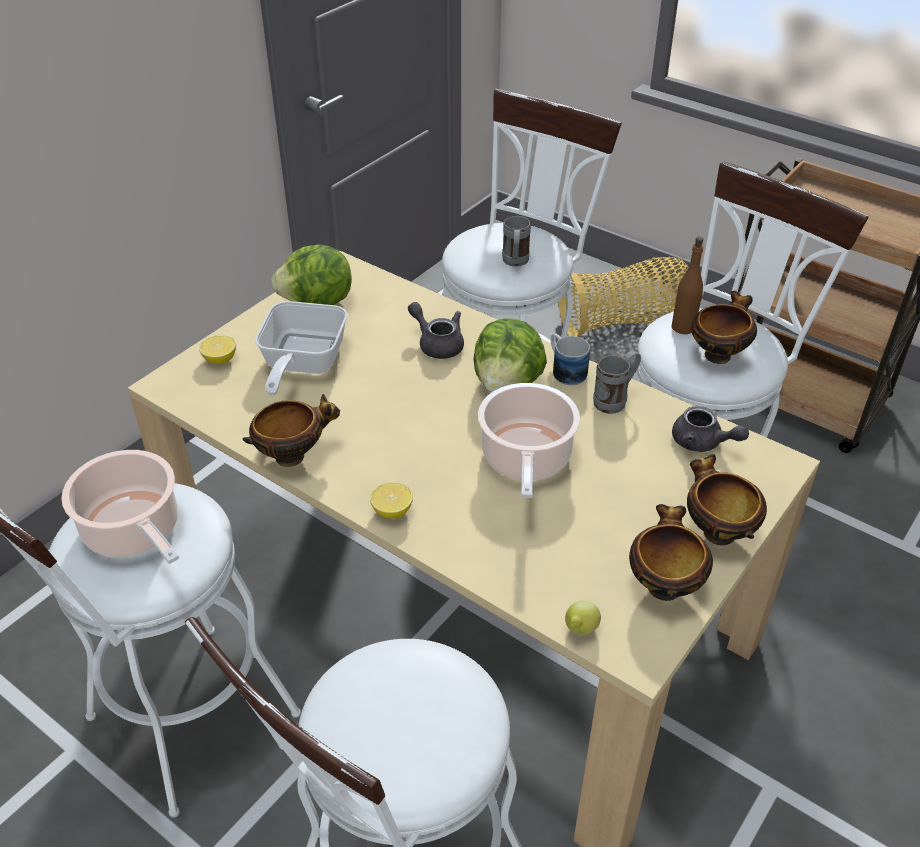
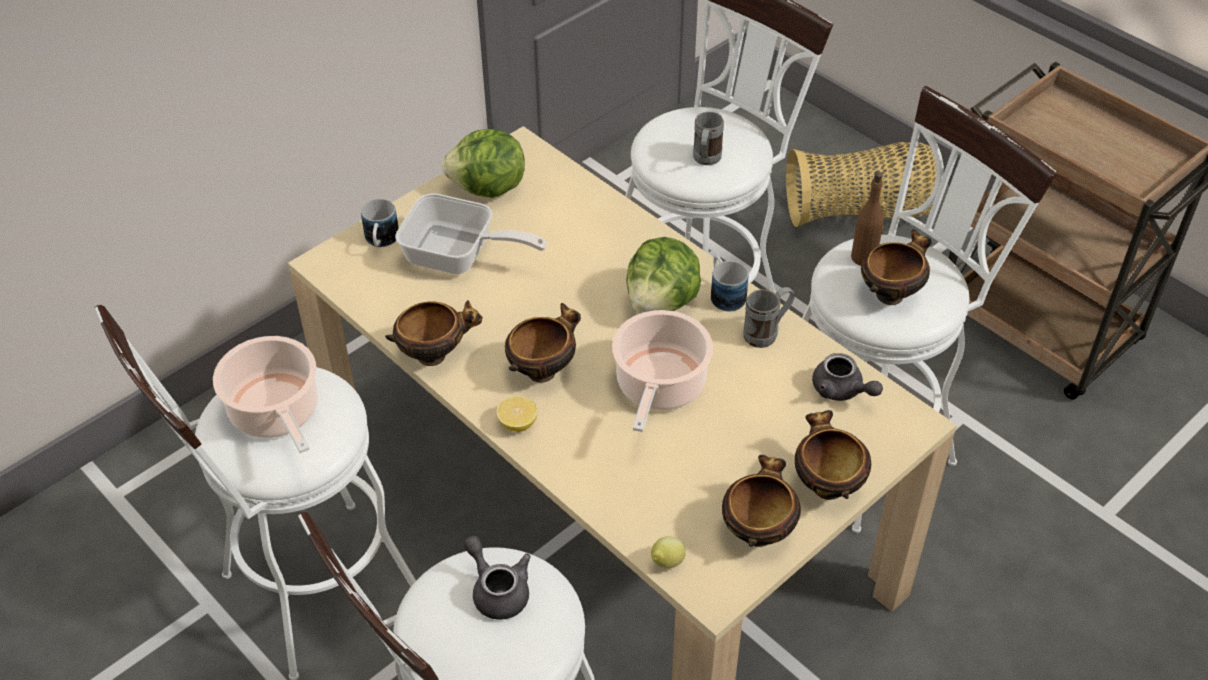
camera: 10 degrees right, 5 degrees up
(220, 359) = (381, 241): lemon -> mug
(300, 364) = (459, 256): frying pan -> frying pan turned 90 degrees counterclockwise
(406, 457) = (543, 369): none -> bowl
(437, 344) = (601, 248): grey teapot -> grey teapot (497, 590)

